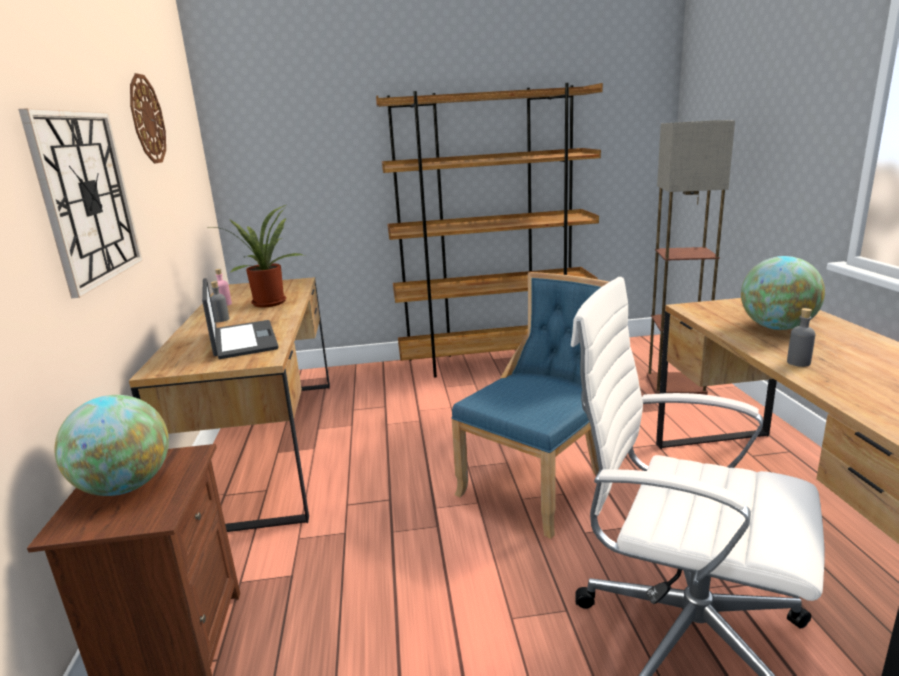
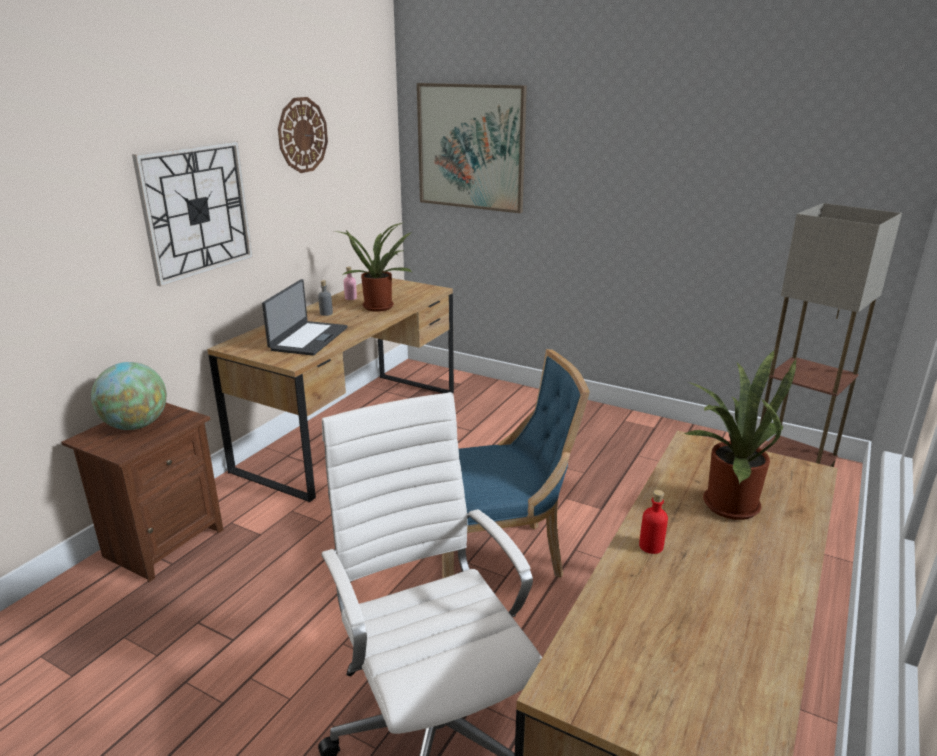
camera: 35 degrees right, 5 degrees up
(293, 138) = (471, 147): none -> picture
(496, 360) = (624, 423): brown bookcase -> none
(777, 327) = (725, 503): globe -> potted plant
(798, 362) = (651, 546): grey bottle -> red bottle

